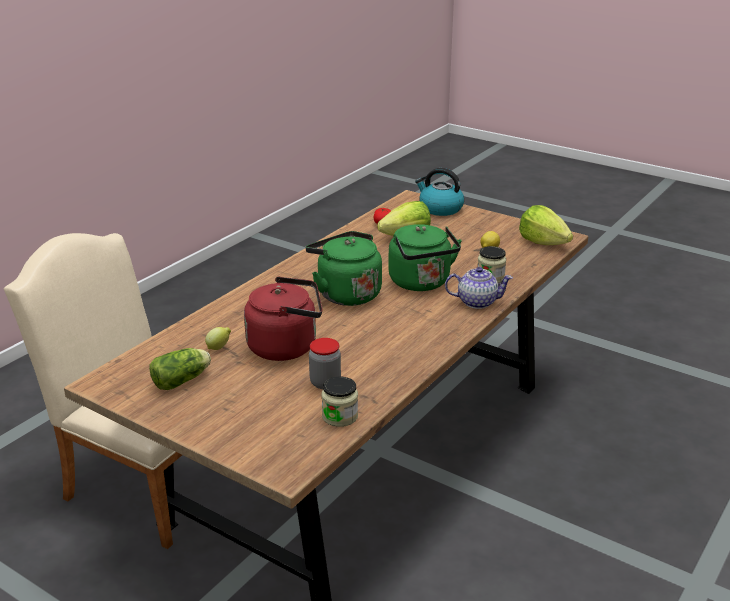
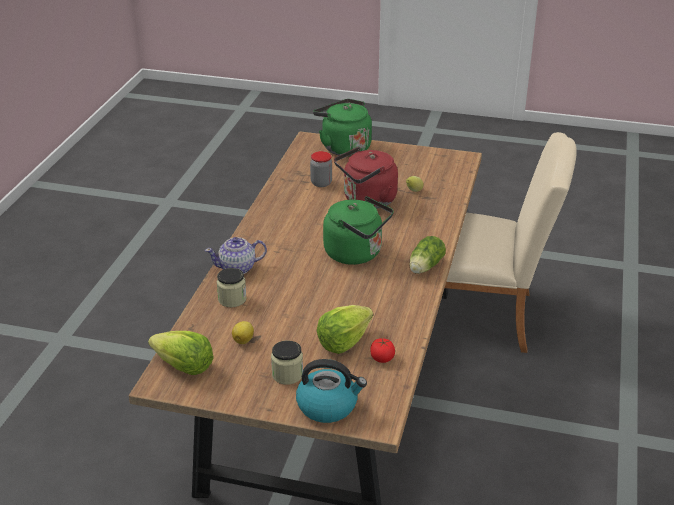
camera: 160 degrees right, 5 degrees up
(183, 380) = (413, 168): lettuce -> lettuce (424, 267)
(340, 416) = (298, 167): jar -> jar (287, 374)
(421, 283) = (295, 279): green kettle -> green kettle (343, 147)

